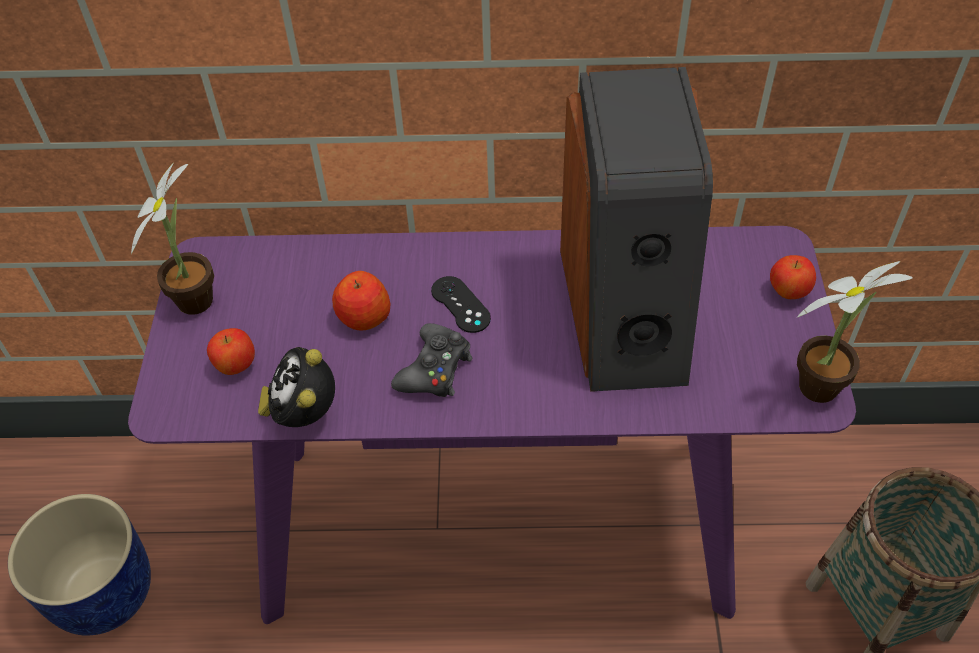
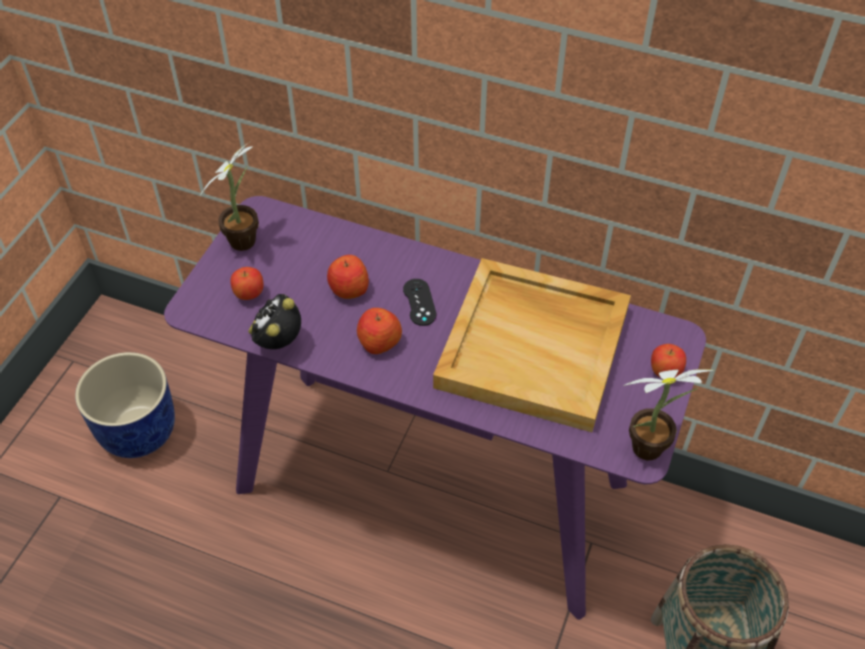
camera: 20 degrees right, 0 degrees up
(435, 369) = (379, 341): black game controller -> apple
(626, 312) = (535, 346): speaker -> beige tray

